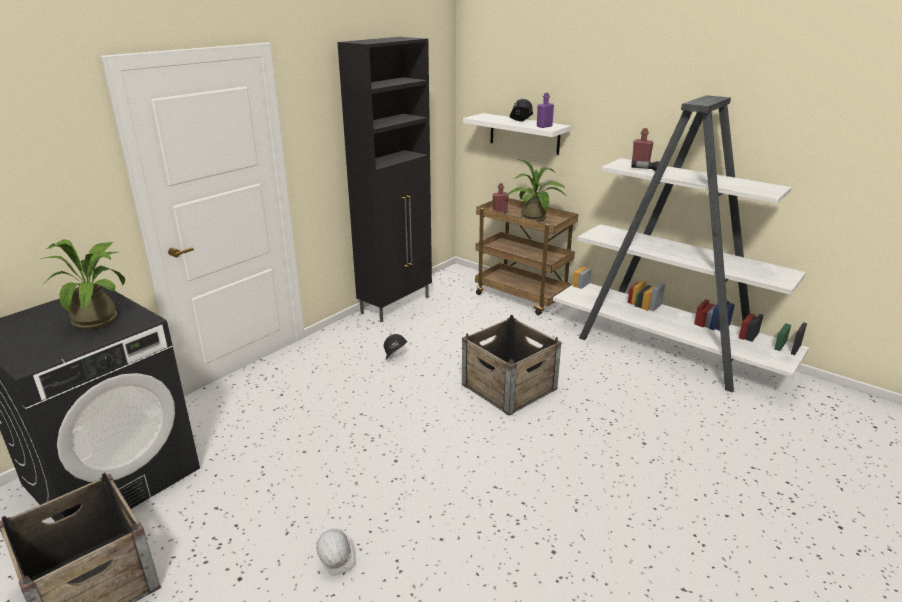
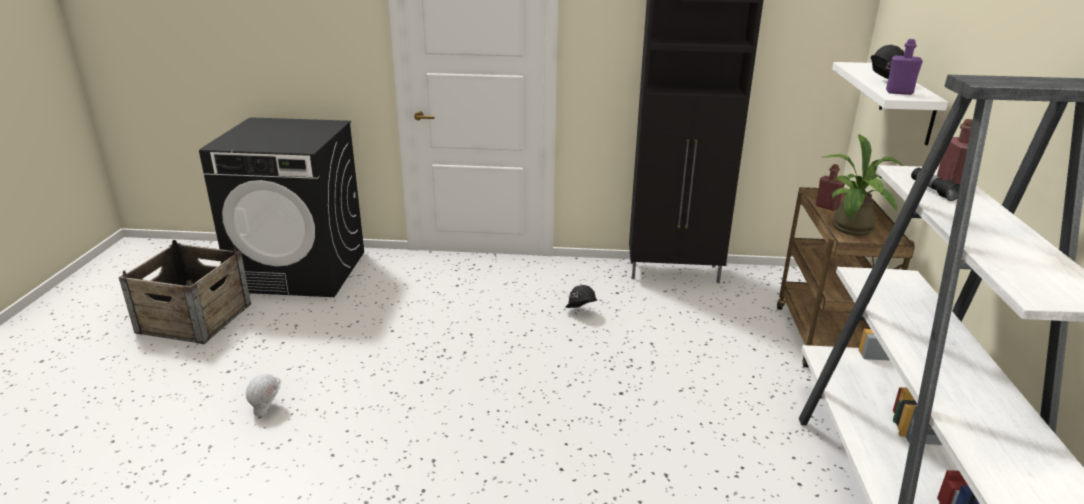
camera: 55 degrees right, 0 degrees up
(100, 318) = (297, 138): potted plant -> none
(509, 386) = (619, 403): crate -> none

